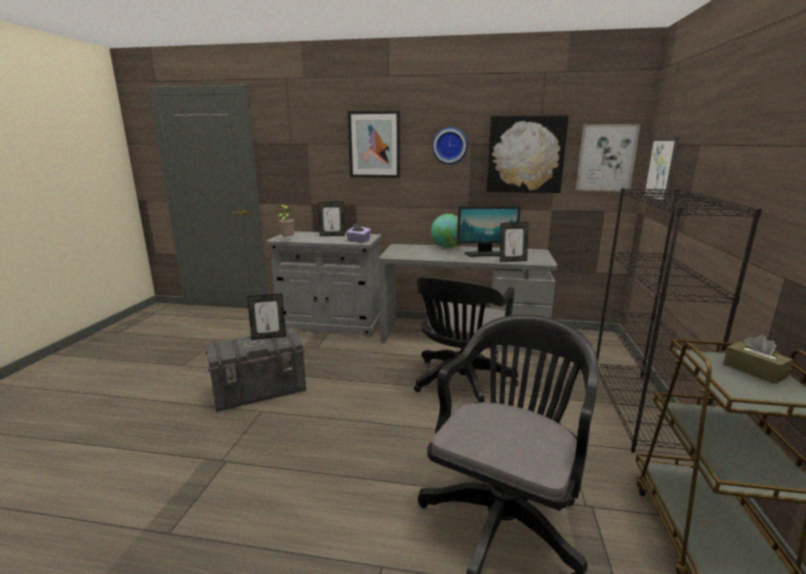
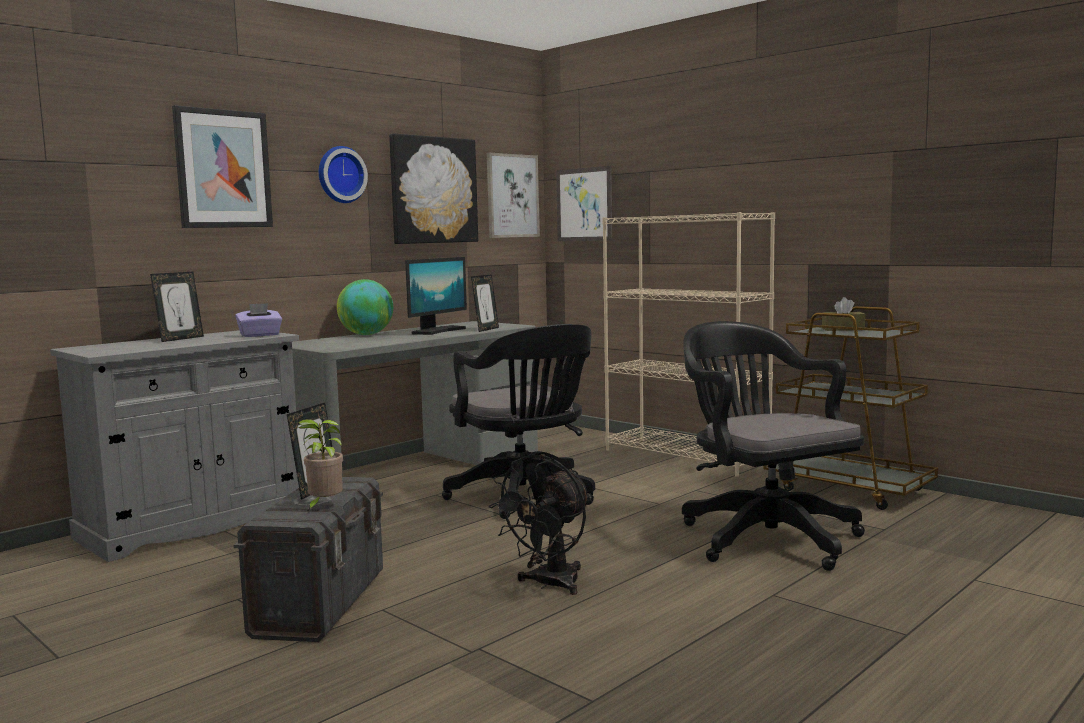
camera: 55 degrees left, 10 degrees down
(287, 240) = (127, 351): potted plant -> potted plant (323, 506)
(327, 449) = (549, 585): none -> black fan
(638, 410) = (686, 456): black bookcase -> beige bookcase

